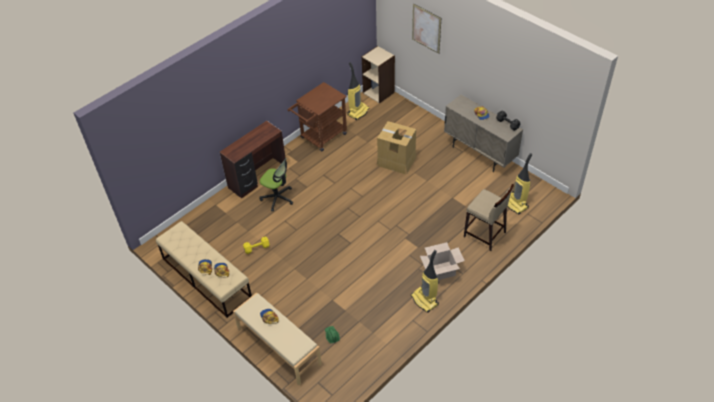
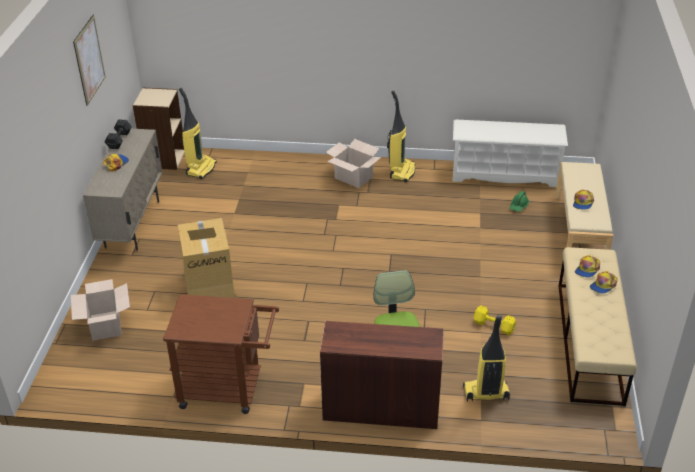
camera: 130 degrees left, 10 degrees down
(358, 112) = (128, 380): vacuum cleaner -> vacuum cleaner (485, 393)
(370, 356) = (505, 174): none -> white shoe rack
(379, 92) = (56, 382): beige bookcase -> beige bookcase (164, 159)
(401, 117) = (106, 325): none -> cardboard box
(426, 28) = (28, 166): picture -> picture (89, 60)
(484, 235) = (270, 171): beige stool -> none

